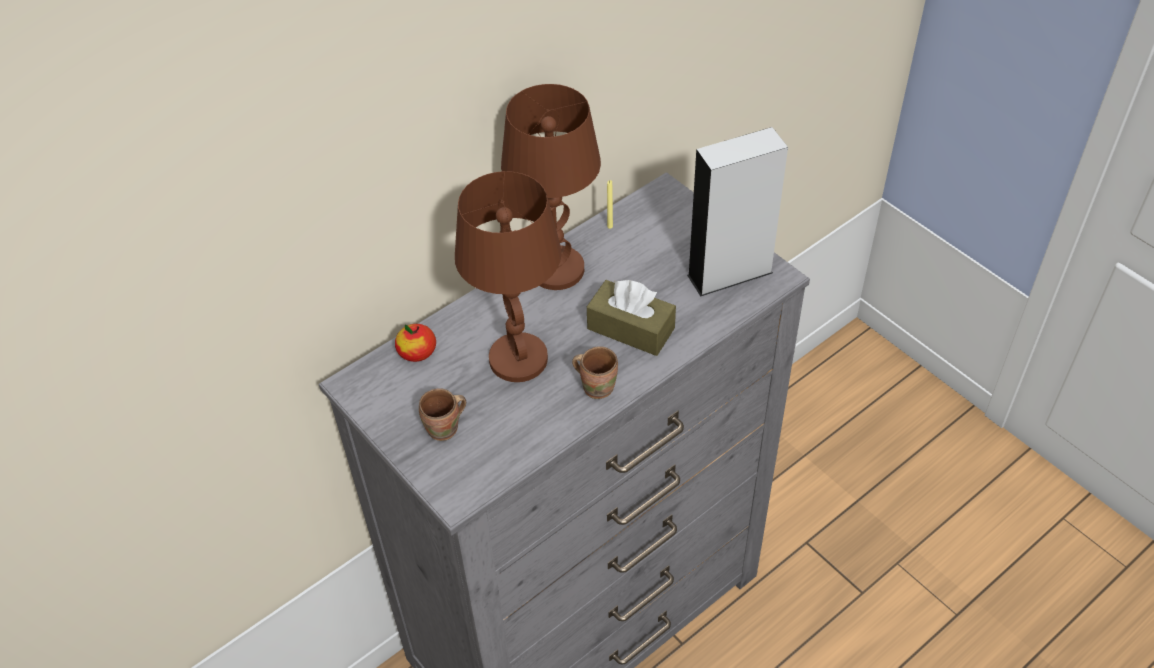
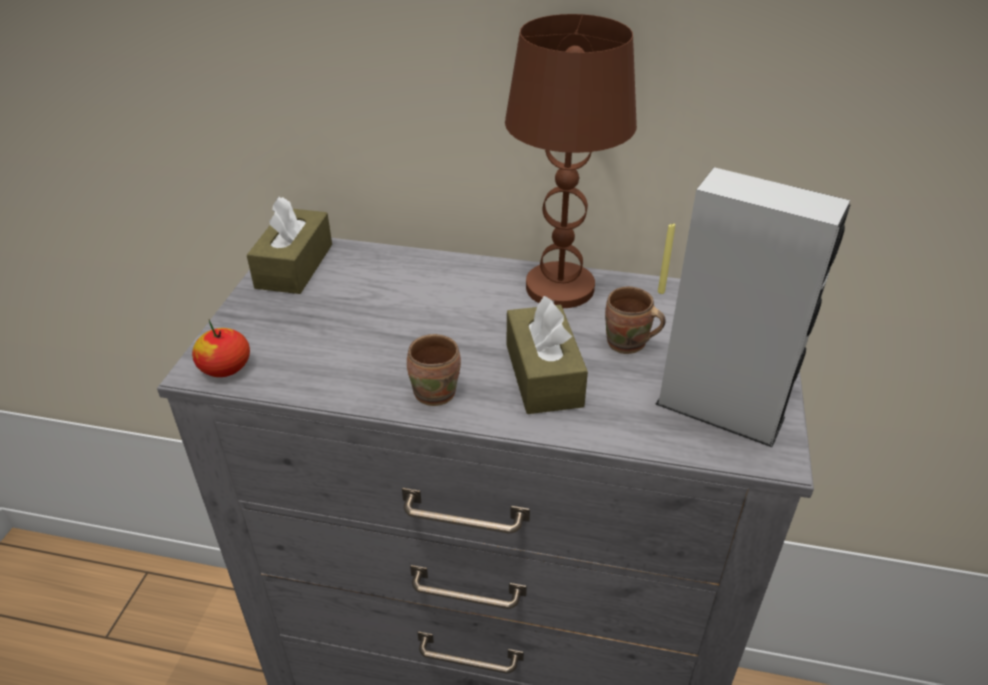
camera: 50 degrees right, 10 degrees down
(382, 394) = (294, 266): none -> brown tissue box
(417, 352) = (363, 261): apple -> apple (225, 367)
(445, 429) = (283, 321): brown mug -> brown mug (628, 345)
(517, 359) = (416, 320): brown table lamp -> none

